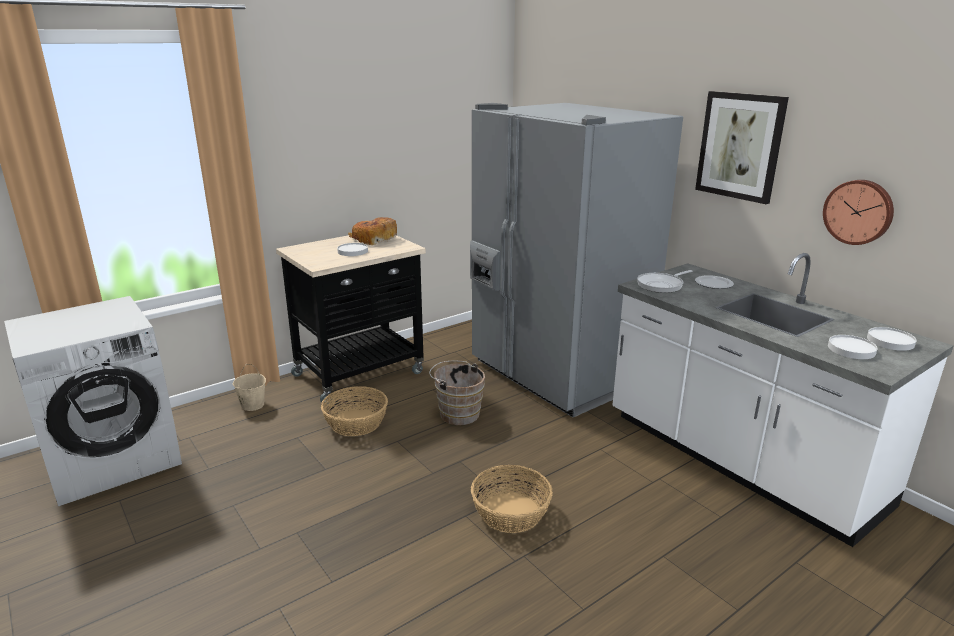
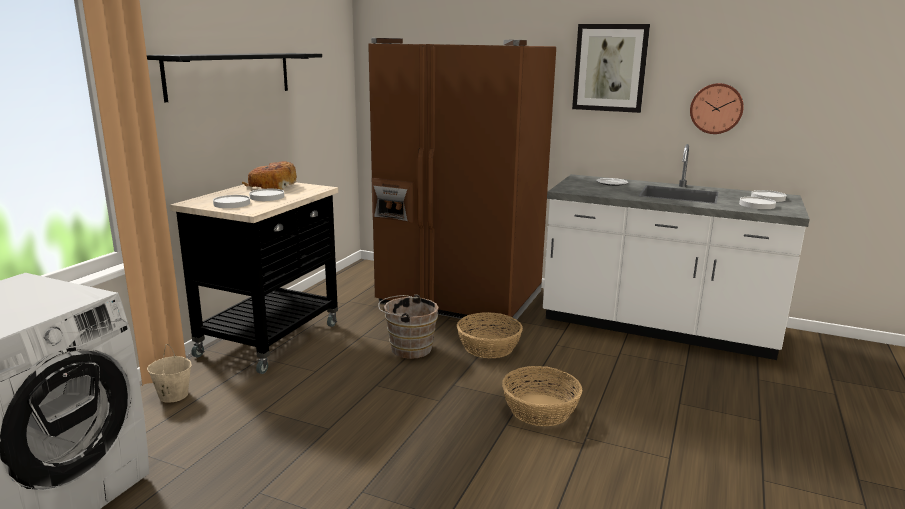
camera: 30 degrees left, 5 degrees down
(317, 255) = (232, 204): none -> white plate
(349, 136) = (230, 75): none -> black shelf
(356, 423) = (316, 381): basket -> basket (489, 347)
(557, 372) = (460, 298): grey fridge -> brown fridge
(662, 285) = (579, 188): frying pan -> none

